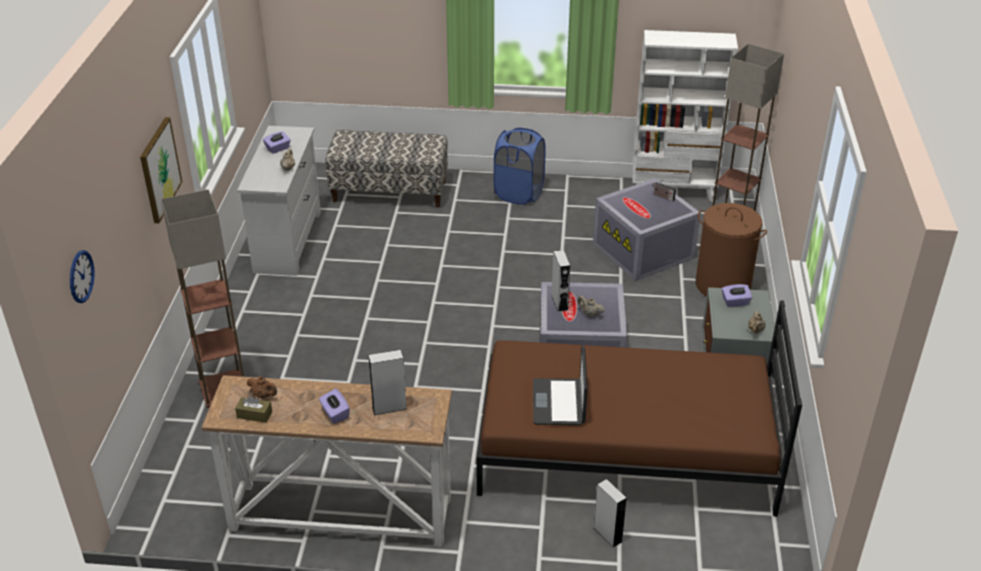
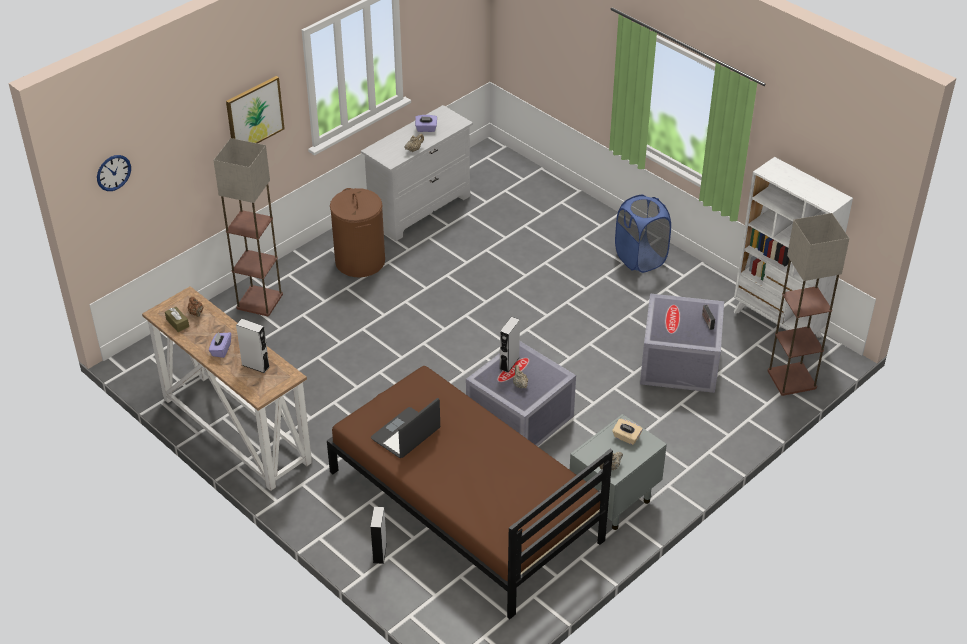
camera: 40 degrees right, 5 degrees up
(389, 191) = (540, 205): bench -> none
(722, 285) = (707, 428): brown laundry basket -> brown laundry basket (359, 261)
(735, 302) = (626, 437): purple tissue box -> beige tissue box

